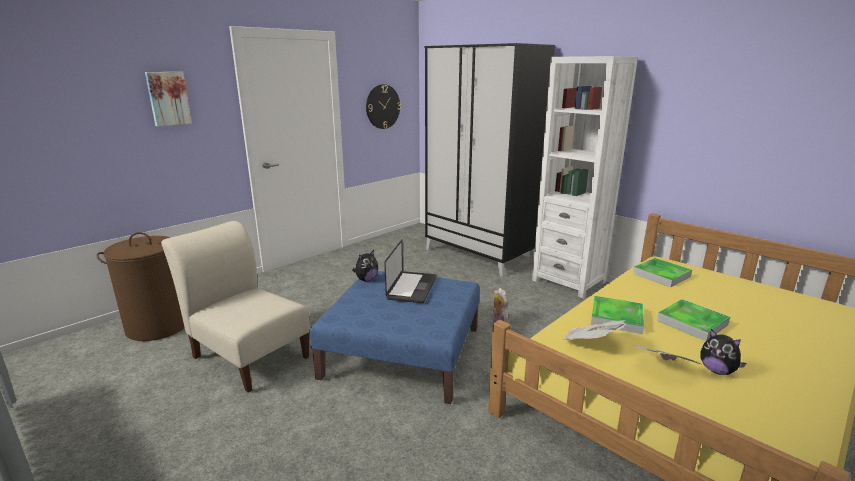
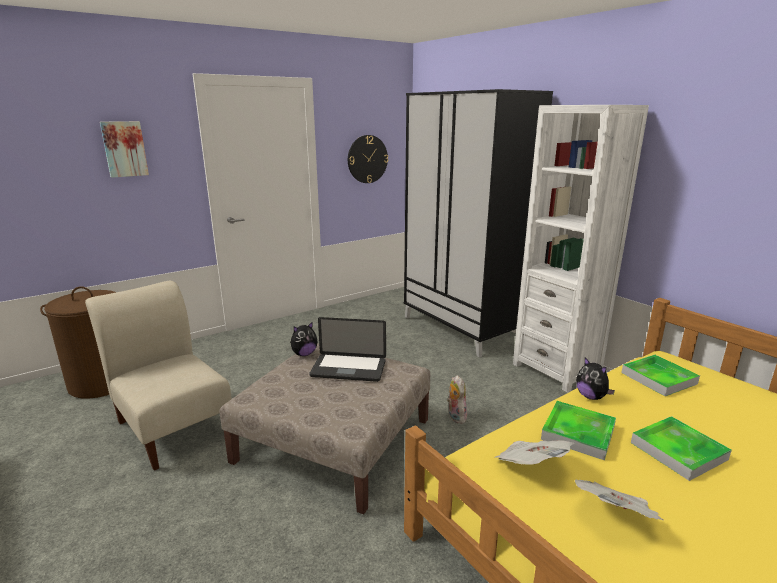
camera: 10 degrees right, 0 degrees up
(402, 352) = (334, 440): blue ottoman -> beige ottoman
(412, 288) = (348, 369): laptop -> laptop turned 75 degrees clockwise
(717, 371) = (691, 529): plush toy -> plush toy (591, 396)

